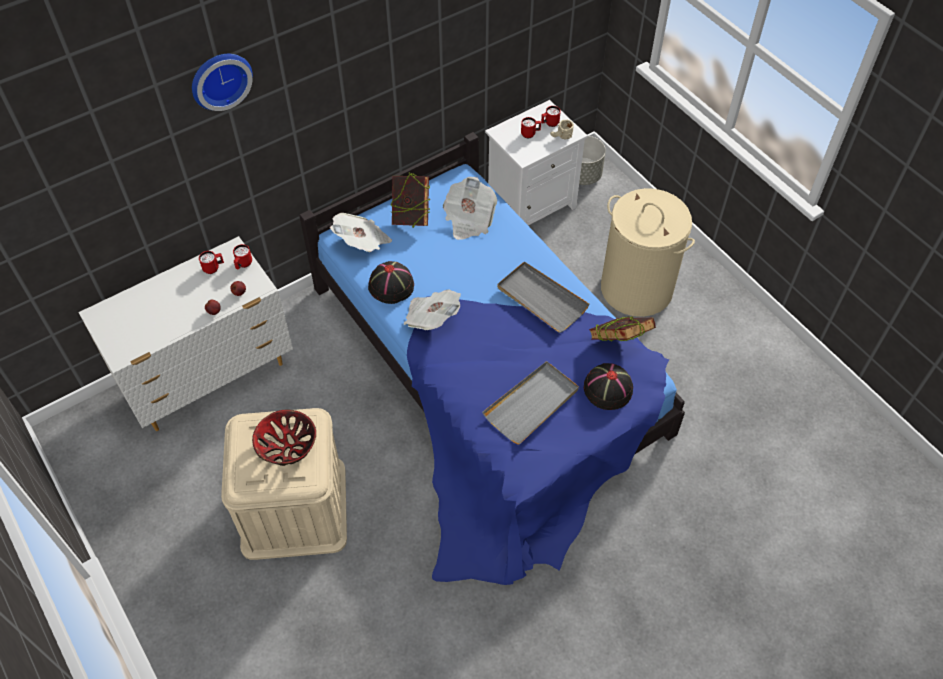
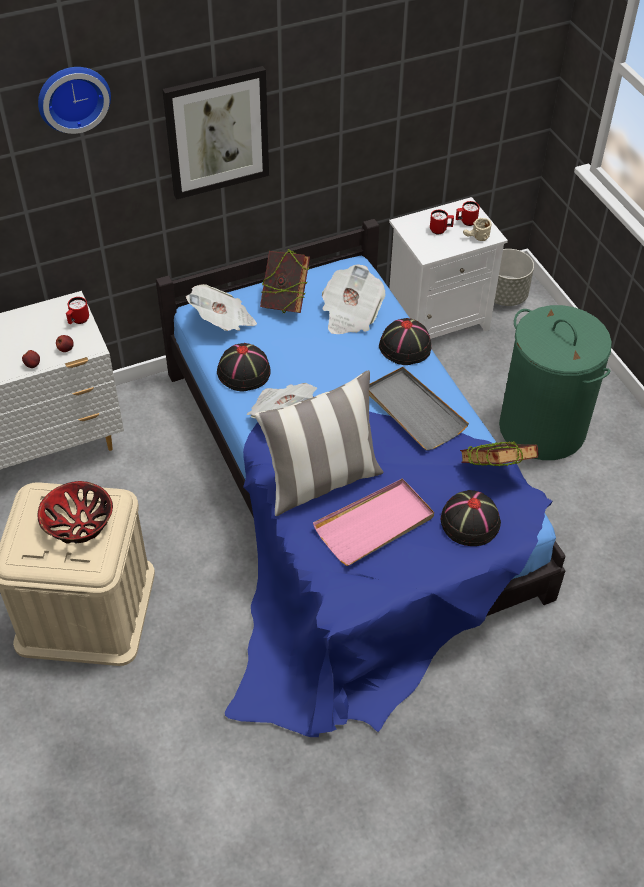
camera: 10 degrees right, 5 degrees down
(214, 268) = (45, 320): red mug -> none
(341, 86) = (217, 132): none -> picture
(479, 373) = (321, 480): none -> pillow
(521, 242) = (405, 347): none -> black hat
(532, 404) = (375, 524): grey tray -> pink tray
(636, 288) = (541, 428): beige laundry basket -> green laundry basket

